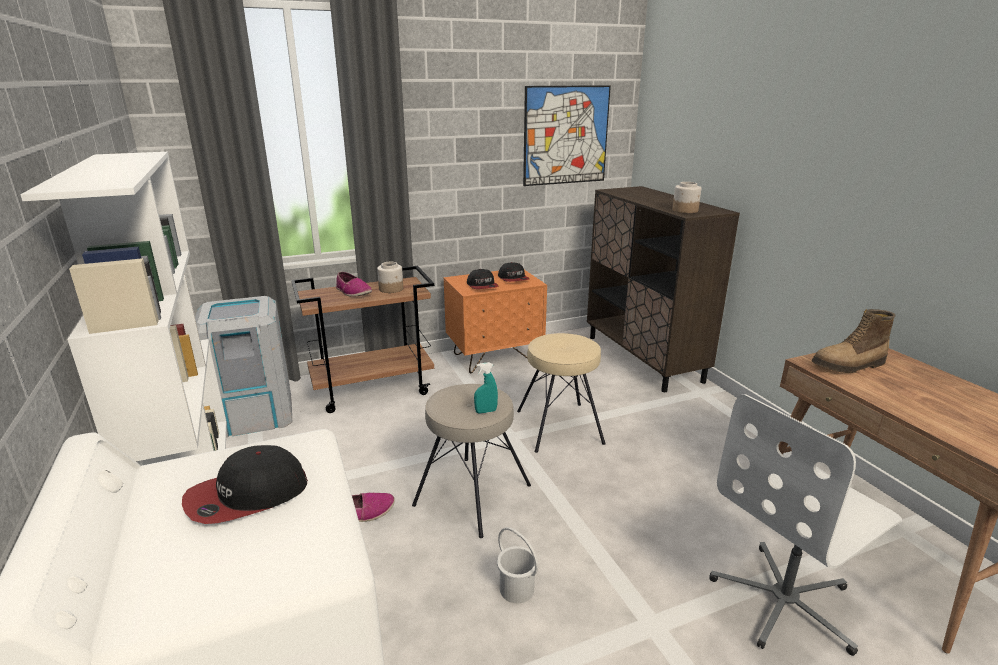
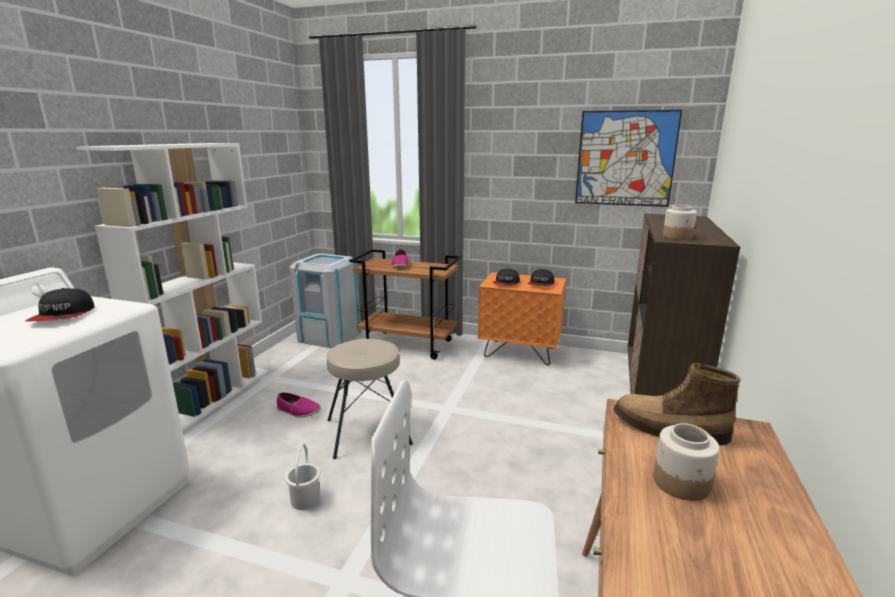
camera: 40 degrees right, 5 degrees down
(247, 496) = (64, 316): cap -> cap turned 105 degrees counterclockwise
(391, 289) = (425, 268): jar -> jar (682, 483)
(486, 411) = (359, 359): turquoise spray bottle -> none
(560, 426) = (495, 417): beige stool -> none

